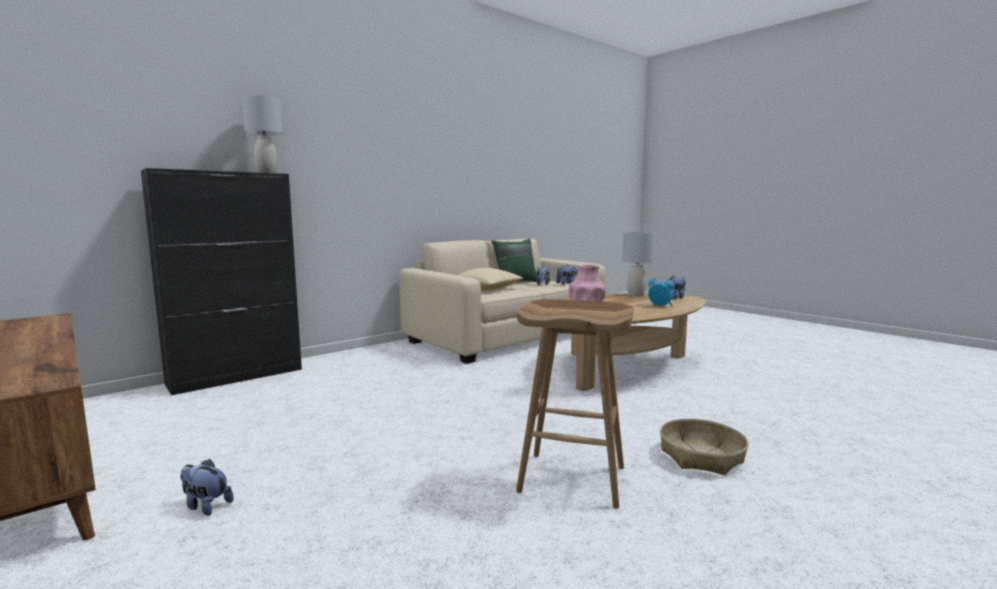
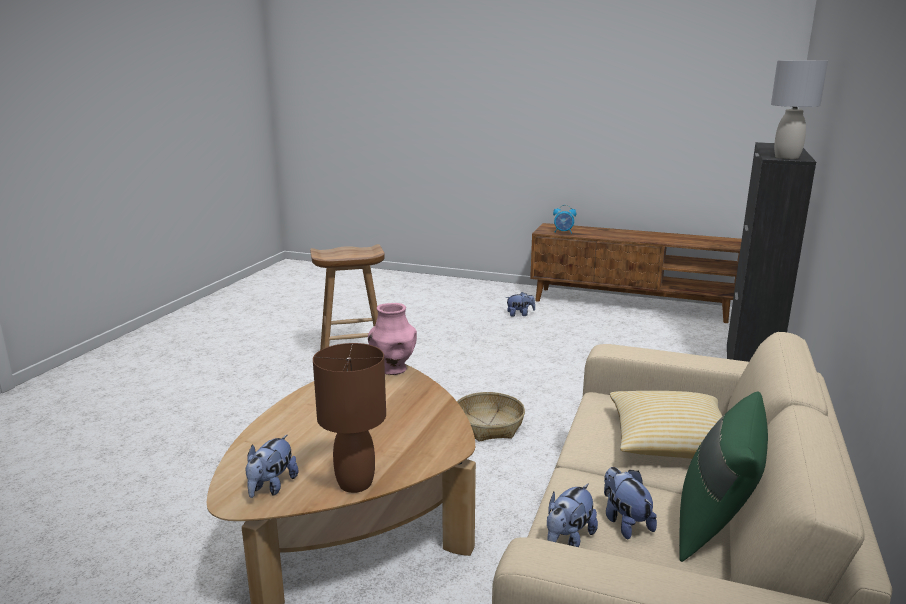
camera: 150 degrees right, 10 degrees up
(636, 295) = (355, 483): grey table lamp -> brown table lamp
(660, 306) = (299, 432): alarm clock -> alarm clock (563, 232)
(701, 456) = (265, 399): basket -> basket (488, 425)

